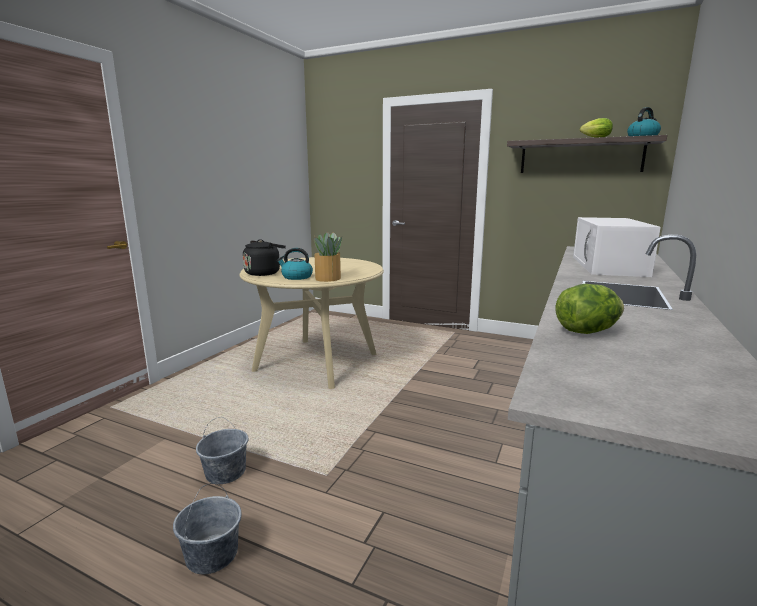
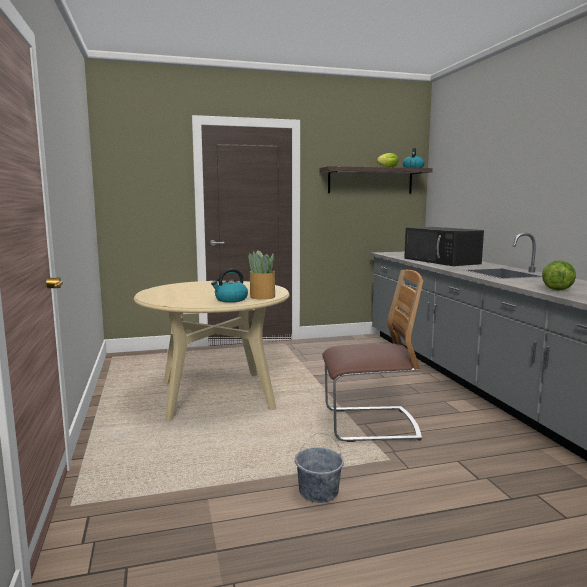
camera: 40 degrees left, 5 degrees down
(211, 555) = (418, 533): grey bucket -> none
(264, 273) = (184, 301): black kettle -> none
(377, 435) = (370, 425): none -> chair
(609, 266) = (442, 261): white microwave -> black microwave

